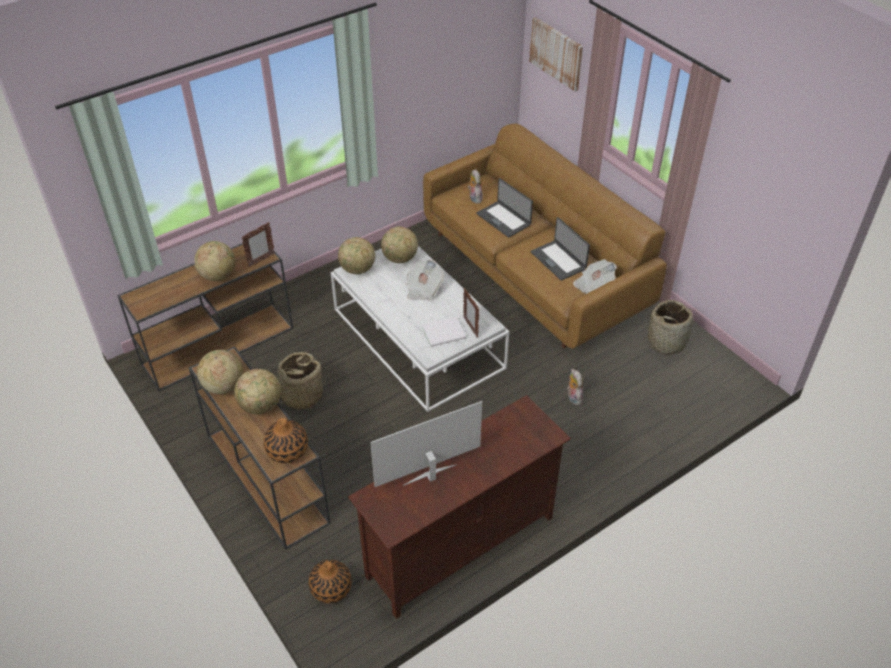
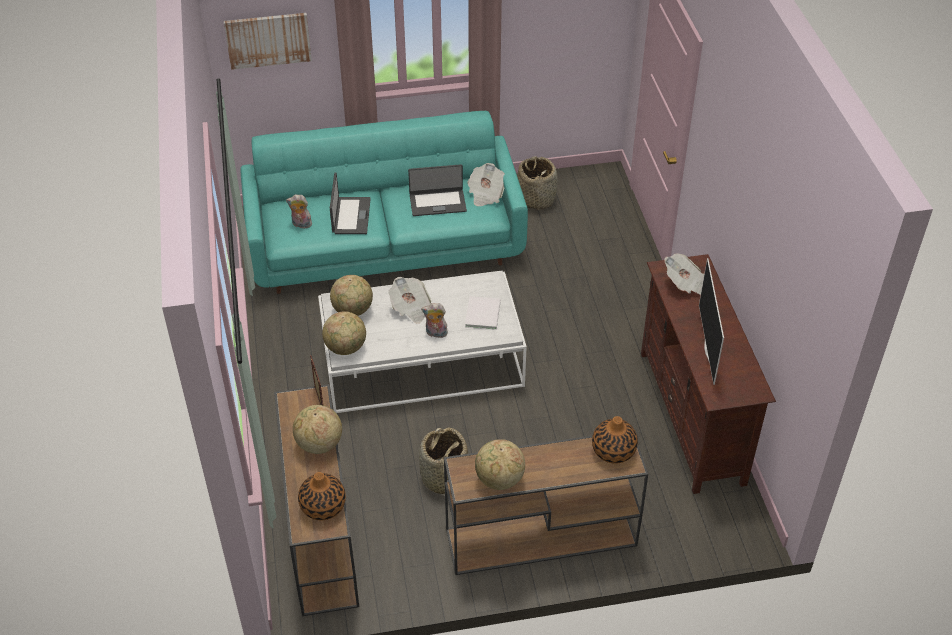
camera: 65 degrees left, 0 degrees up
(261, 406) = (544, 456): globe -> none
(331, 588) = (696, 523): vase -> vase (323, 506)
(470, 327) = (487, 293): picture frame -> none
(504, 219) = (350, 216): laptop -> laptop turned 75 degrees counterclockwise
(512, 432) = (685, 284): none -> newspaper
(535, 270) = (385, 243): brown sofa -> turquoise sofa
(573, 397) = (565, 282): plush toy -> plush toy (435, 333)

